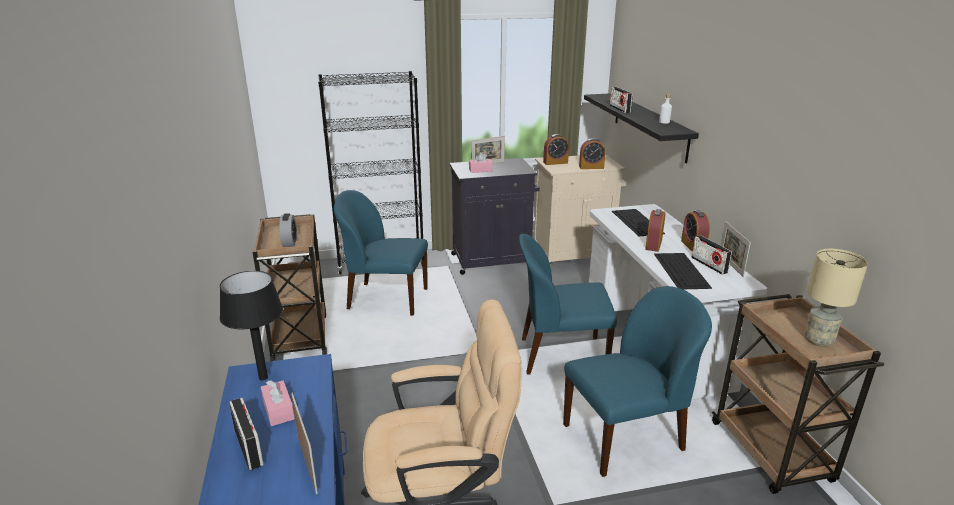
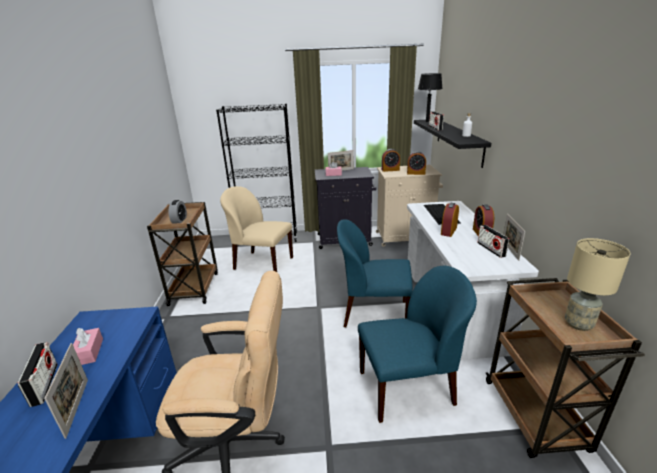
camera: 10 degrees right, 0 degrees up
(263, 378) = (96, 323): black table lamp -> black table lamp (427, 121)
(386, 298) = (262, 263): blue chair -> beige chair
(682, 270) = (466, 253): keyboard -> none

